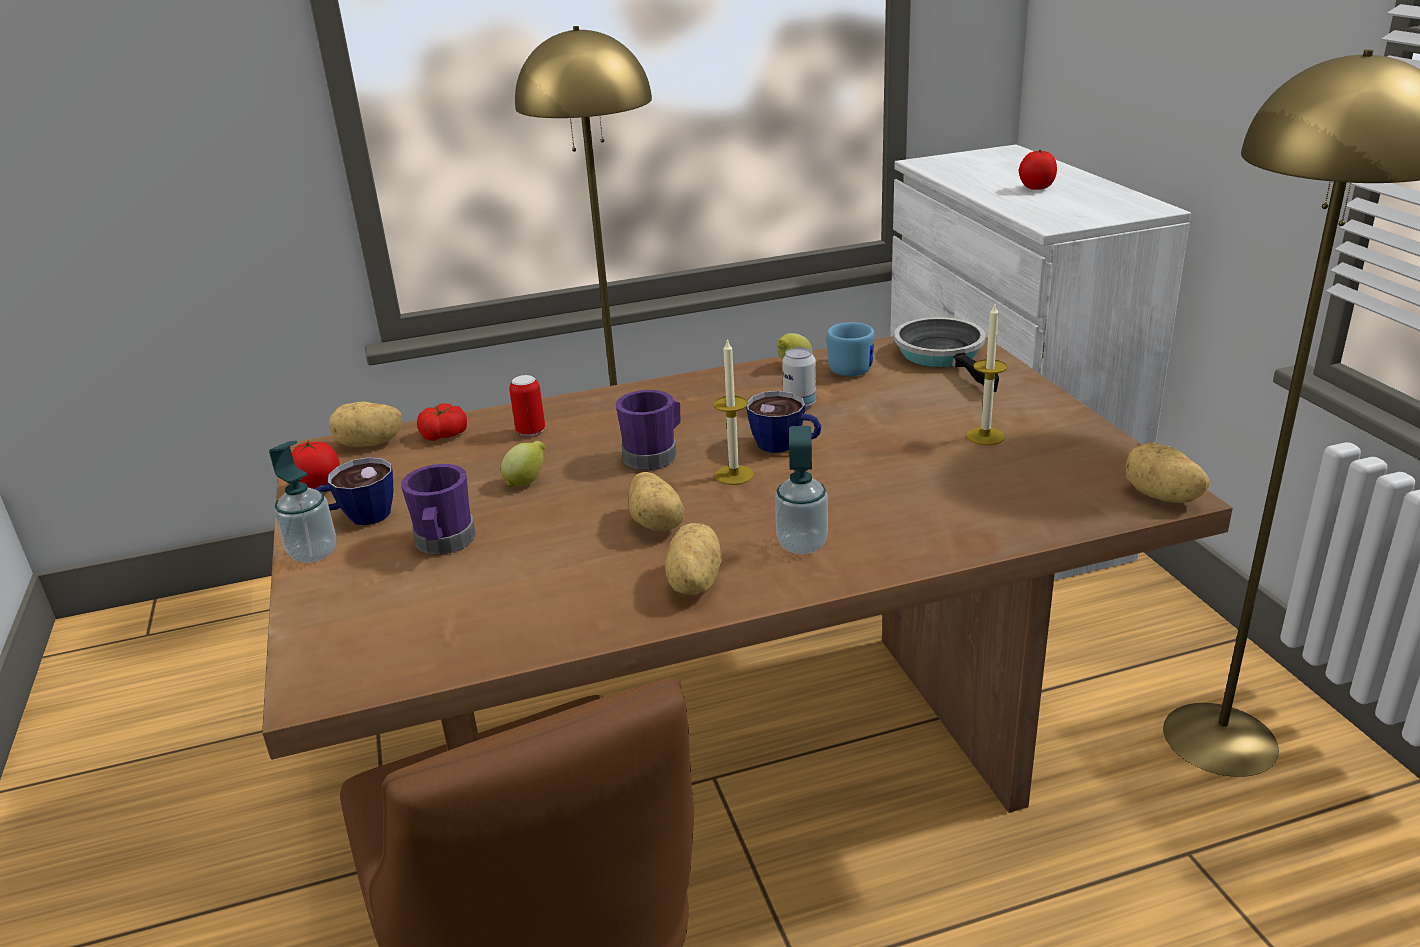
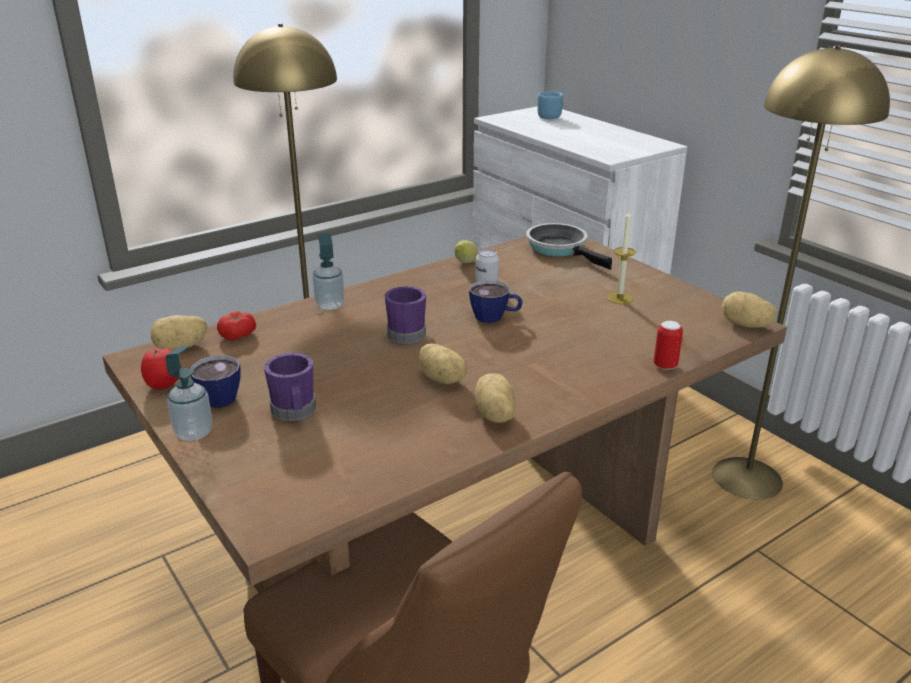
camera: 20 degrees left, 0 degrees up
(527, 482) = (327, 361): lemon -> none
(531, 431) = (305, 326): can -> can (665, 365)
(734, 475) = (473, 340): candle -> none
(802, 544) = (549, 380): soap dispenser -> soap dispenser (330, 305)
(850, 367) = (504, 261): blue mug -> blue mug (547, 116)
(1035, 189) = (582, 134): tomato -> none

